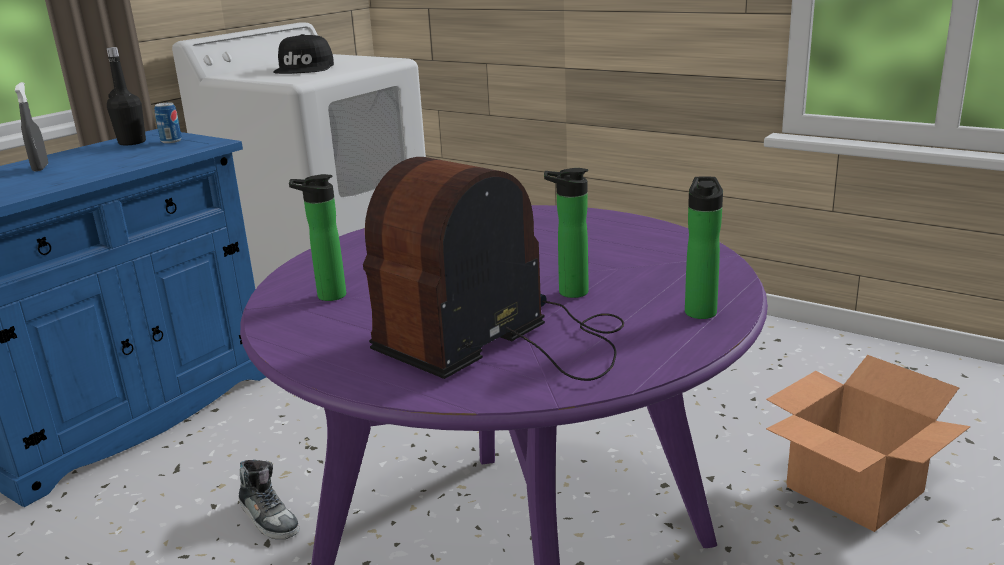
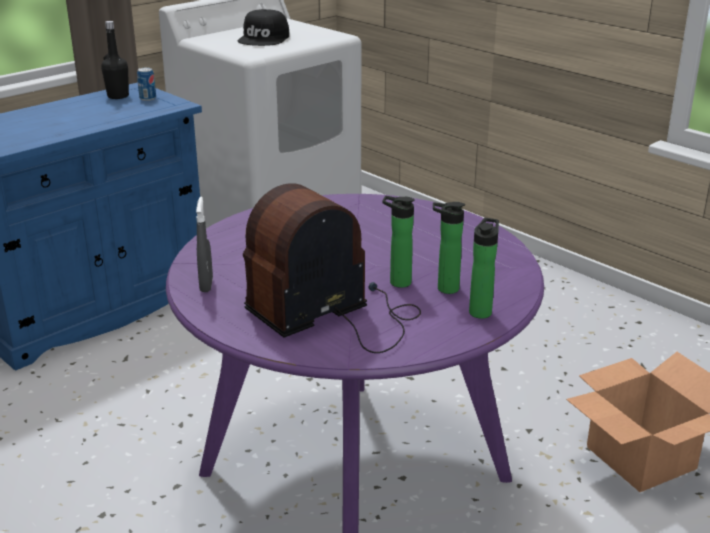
camera: 10 degrees right, 5 degrees up
(40, 168) = (48, 116): grey spray bottle -> grey spray bottle (206, 285)
(269, 518) = (185, 406): shoe -> none
(327, 296) = (229, 260): bottle -> bottle (444, 289)

